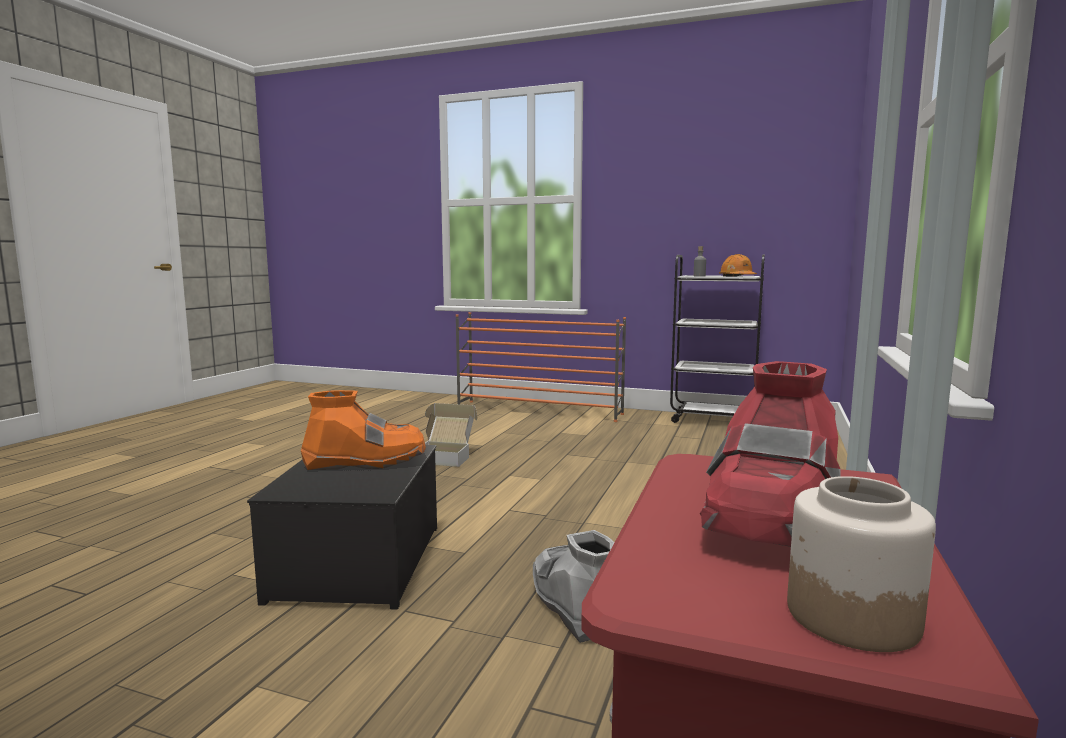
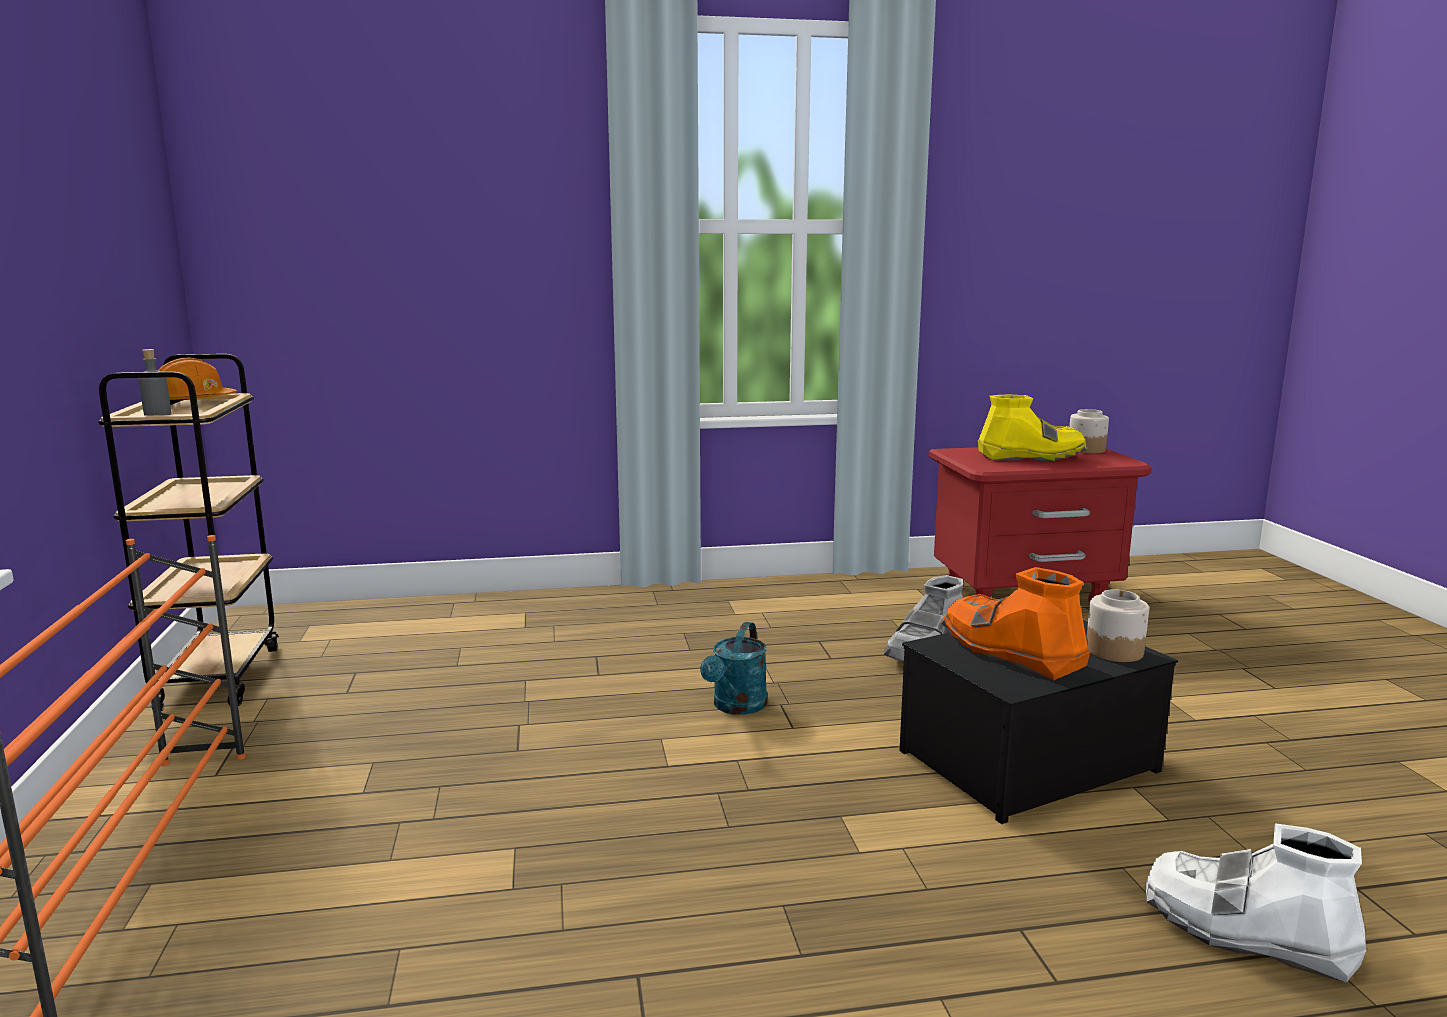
camera: 120 degrees left, 5 degrees up
(164, 543) = (1245, 931): none -> white boot
(301, 487) = (1114, 651): none -> jar
(447, 457) = (625, 857): cardboard box -> none
(557, 502) = (736, 707): none -> turquoise watering can
(713, 421) = (217, 678): white cart -> brown cart
(772, 517) = (1030, 456): red boot -> yellow boot

